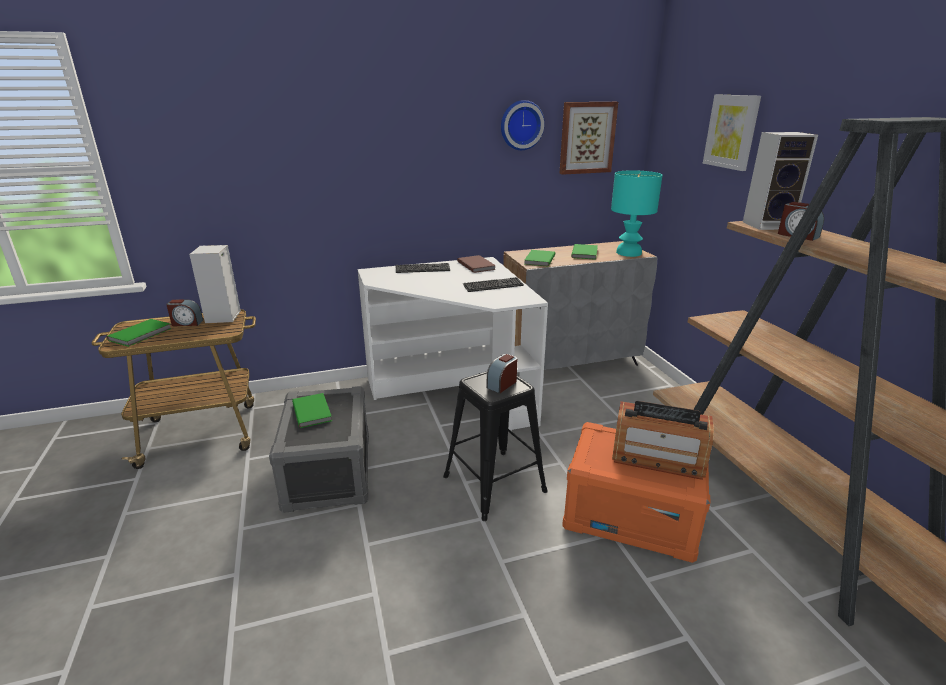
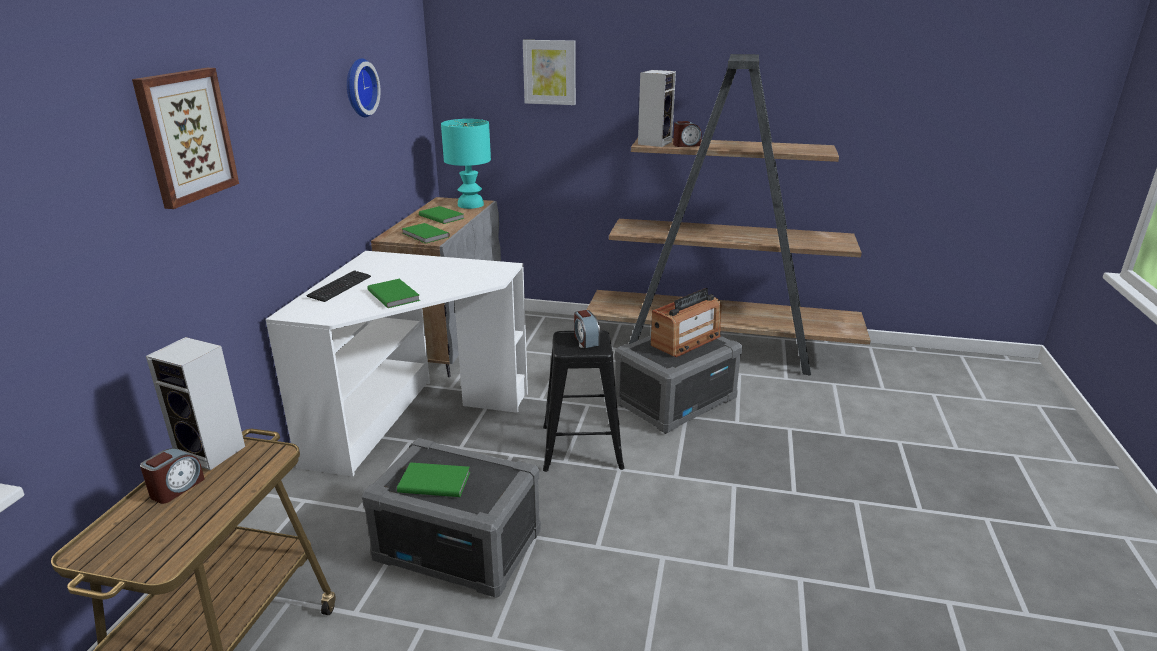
camera: 60 degrees left, 0 degrees up
(142, 334) = (160, 534): green book -> green book (394, 295)
(476, 265) = (378, 262): brown book -> none
(493, 286) = (449, 271): keyboard -> none
(587, 138) = (399, 93): picture -> picture (186, 136)
(631, 516) = (675, 400): orange storage box -> grey storage box

